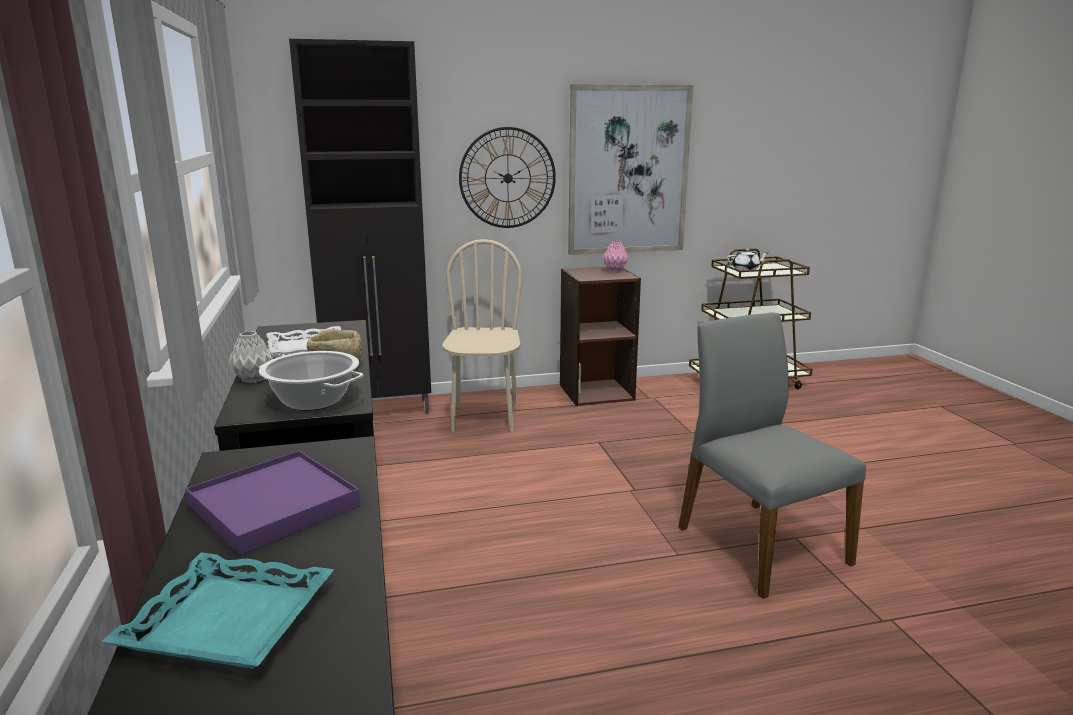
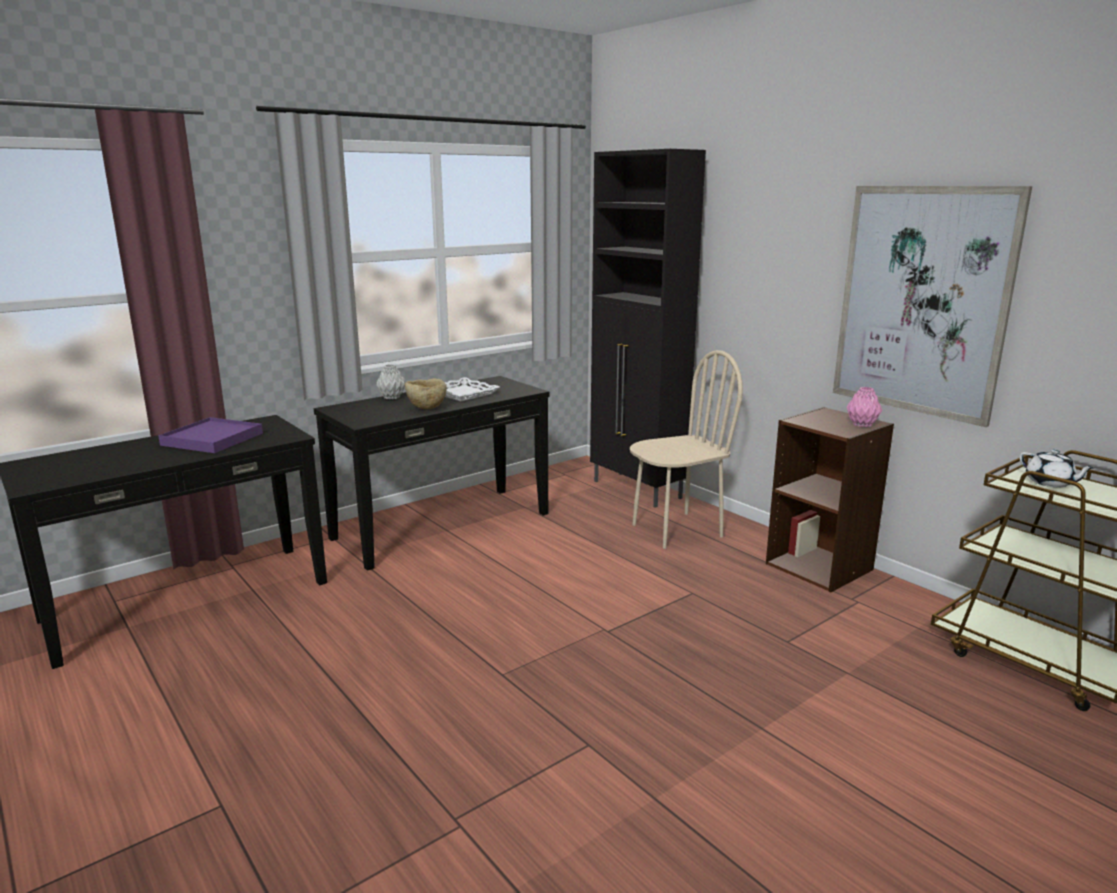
camera: 65 degrees right, 0 degrees up
(227, 621) = (101, 456): turquoise tray -> none
(314, 401) = (363, 415): cooking pot -> none
(507, 178) = (782, 291): wall clock -> none
(759, 544) = (555, 720): grey chair -> none

